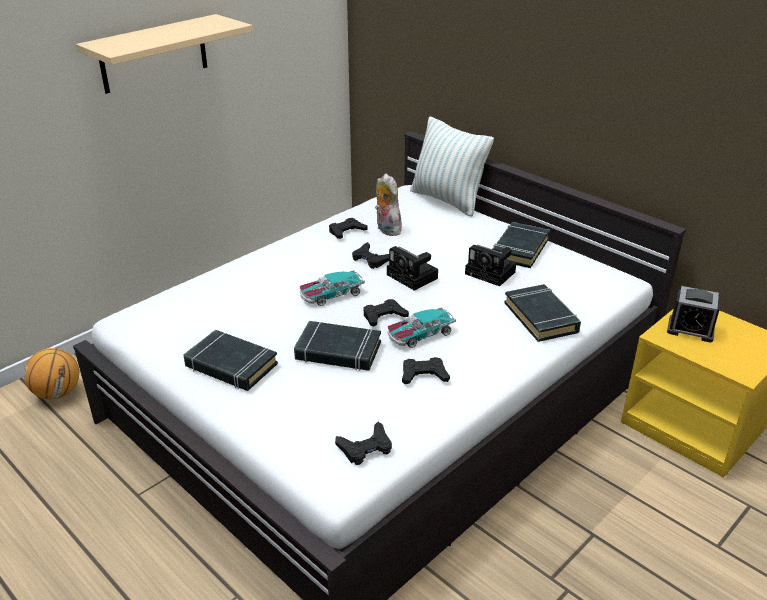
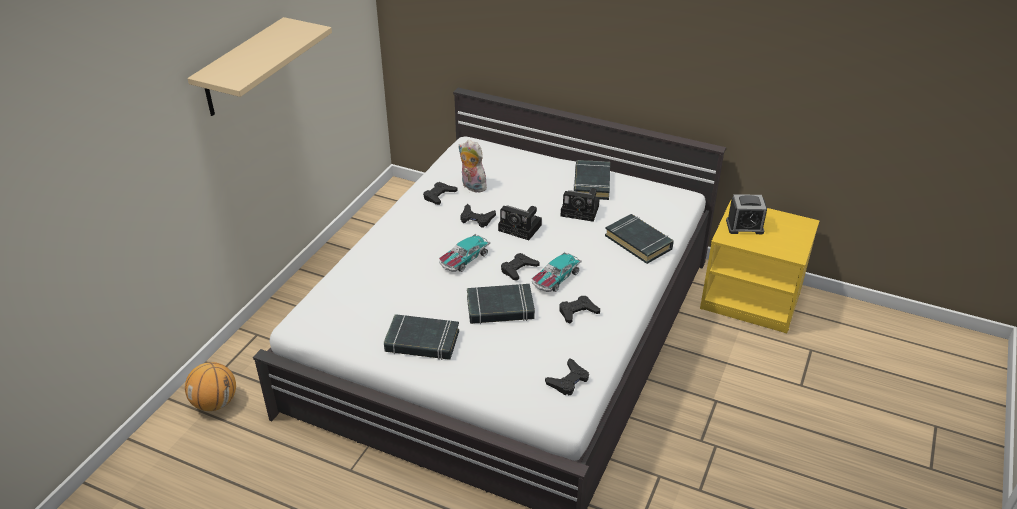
camera: 20 degrees left, 5 degrees up
(447, 200) = (507, 147): pillow -> none

